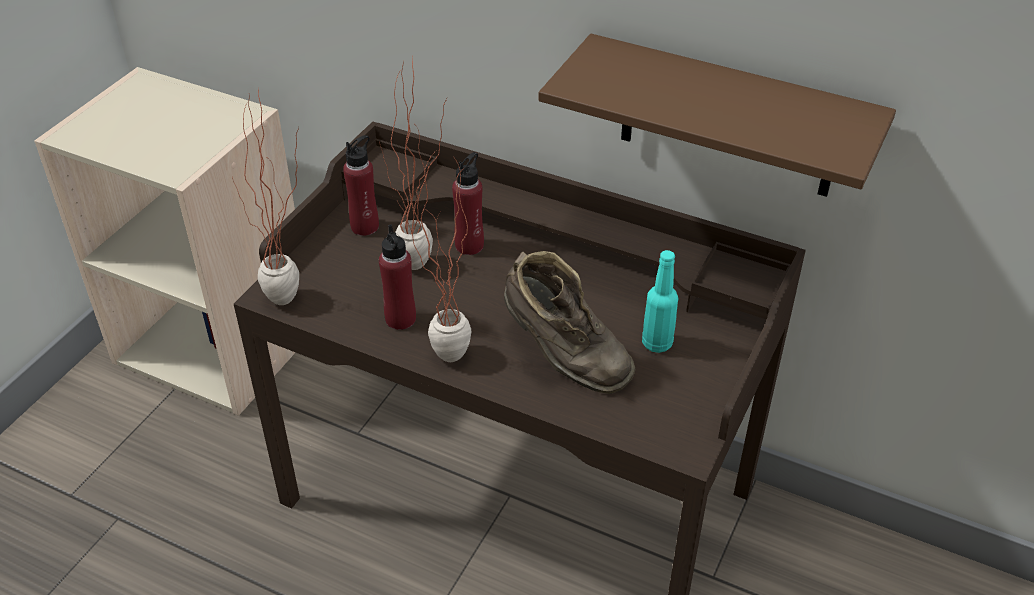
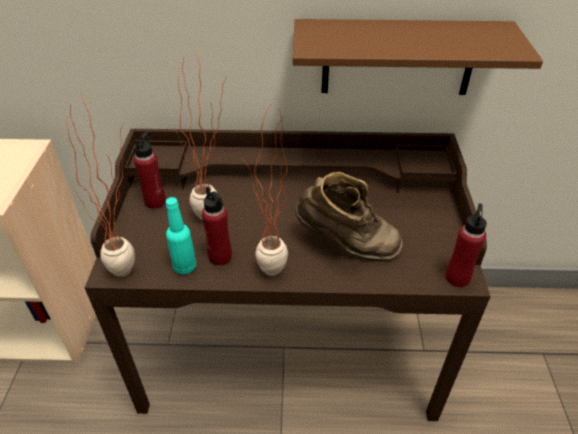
camera: 25 degrees left, 0 degrees up
(469, 245) = (236, 193): red bottle -> red bottle (457, 277)
(657, 343) = (395, 218): turquoise bottle -> turquoise bottle (185, 267)

